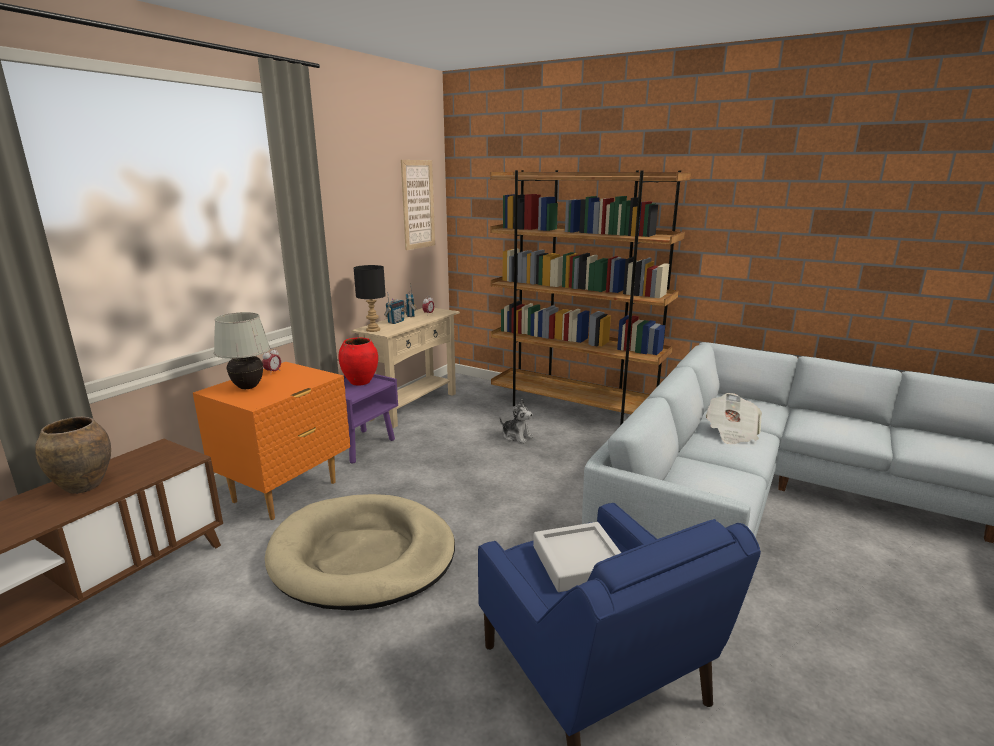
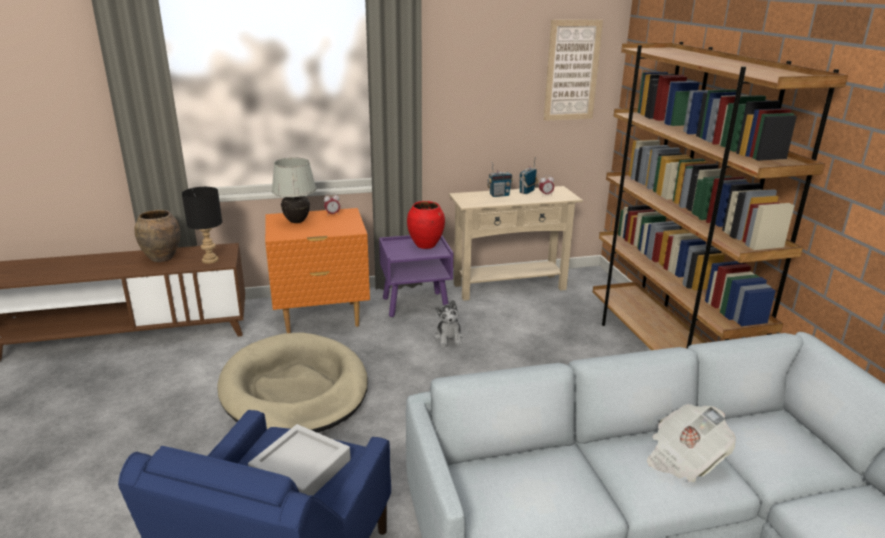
camera: 45 degrees right, 5 degrees up
(372, 330) = (464, 198): black table lamp -> black table lamp (210, 260)
(516, 436) = (553, 357): plush toy -> plush toy (449, 338)

